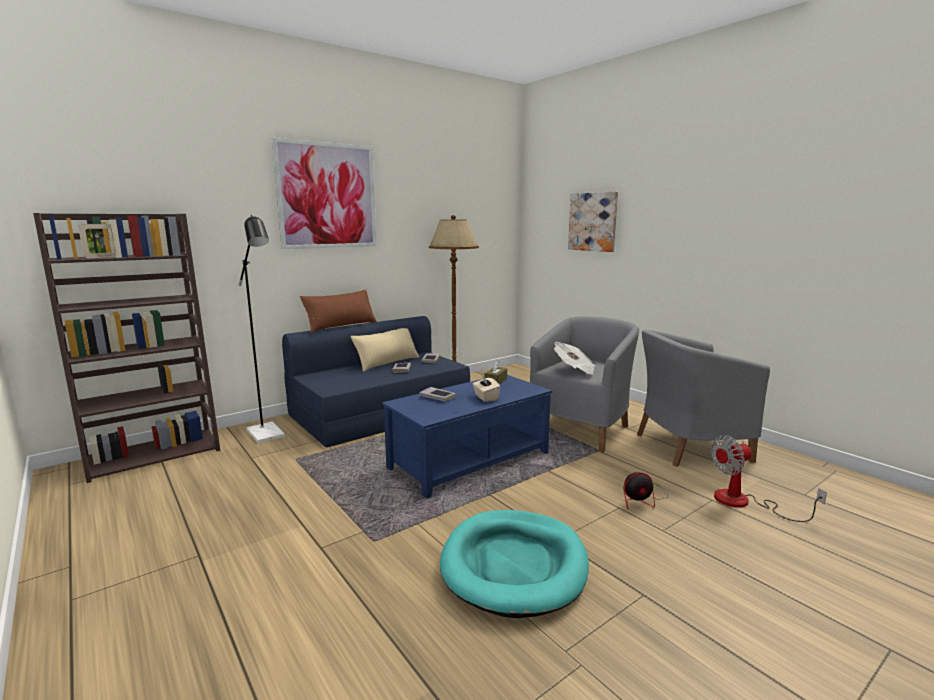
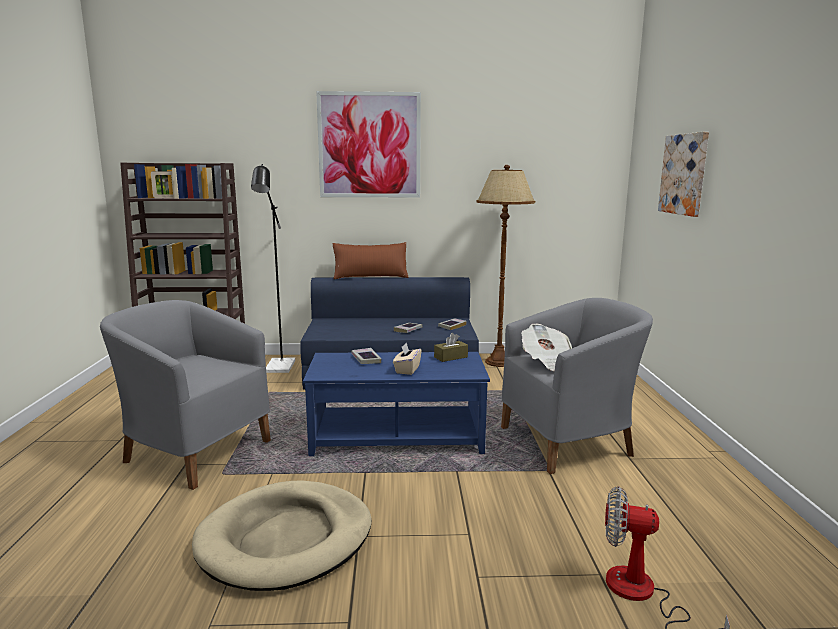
camera: 35 degrees right, 0 degrees up
(387, 362) = (408, 321): beige pillow -> none
(514, 565) = (286, 539): turquoise dog bed -> beige dog bed
(641, 498) = (511, 535): fan -> none
(687, 446) = (680, 504): grey armchair -> grey armchair (194, 451)

